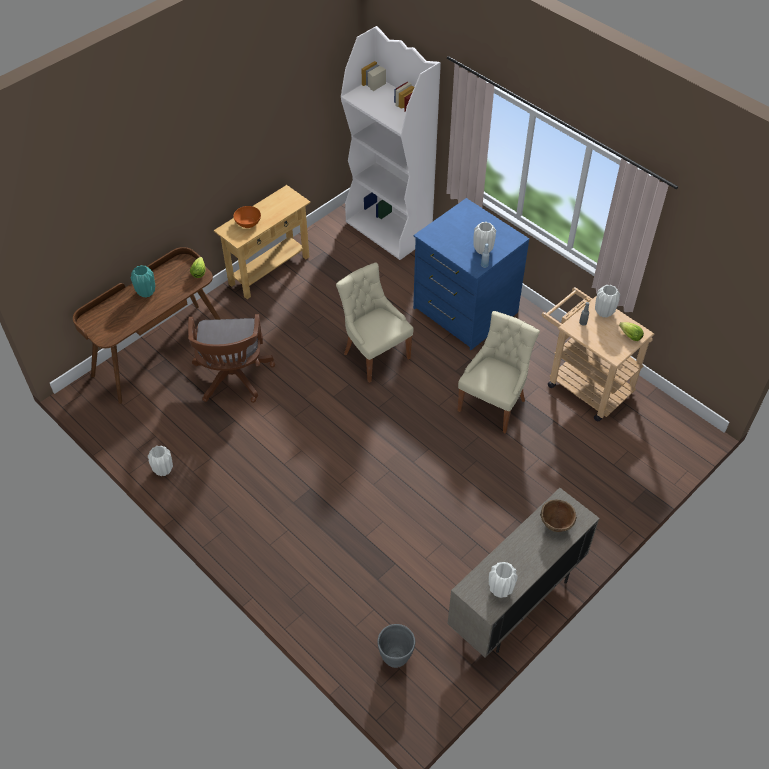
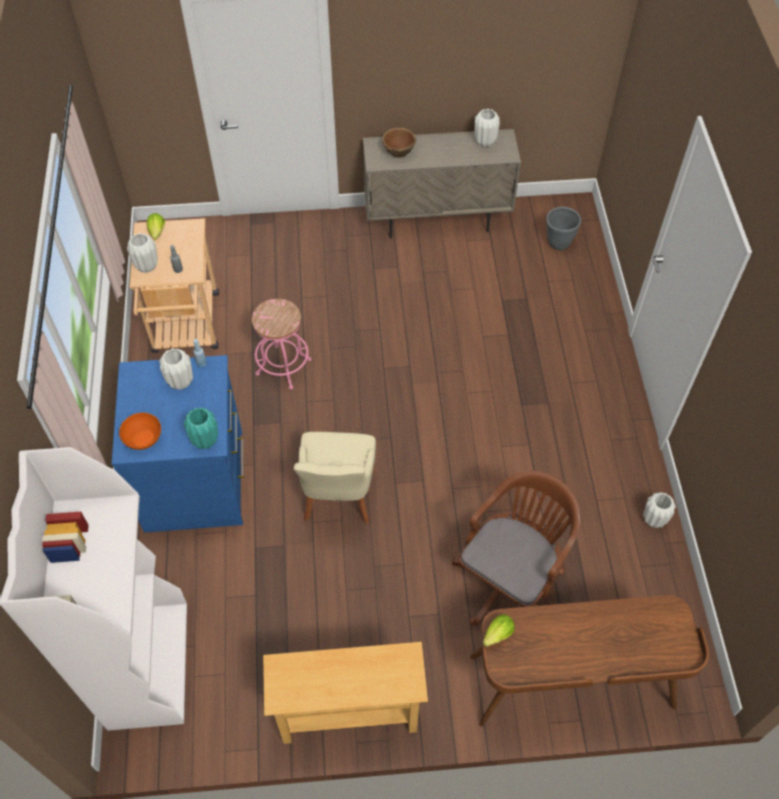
camera: 140 degrees left, 5 degrees up
(146, 292) = (584, 650): turquoise vase -> turquoise vase (205, 441)
(248, 223) = (373, 677): orange bowl -> orange bowl (143, 438)
(493, 404) = (283, 367): beige chair -> pink stool

